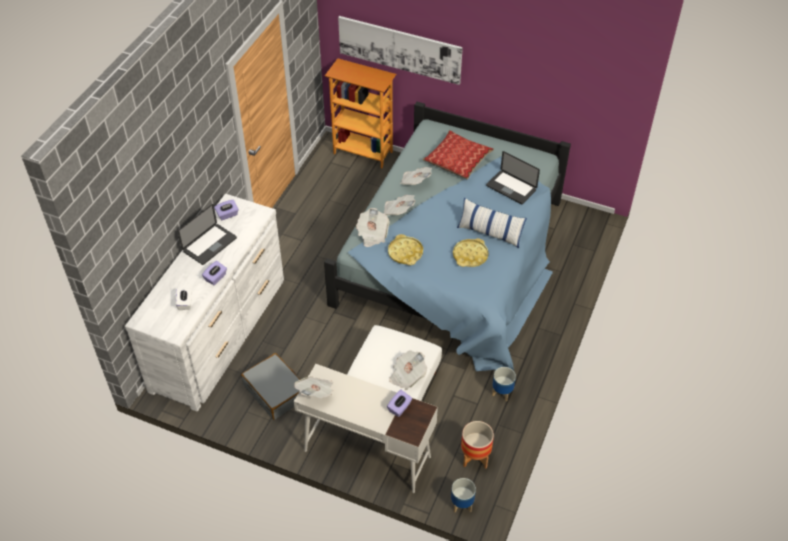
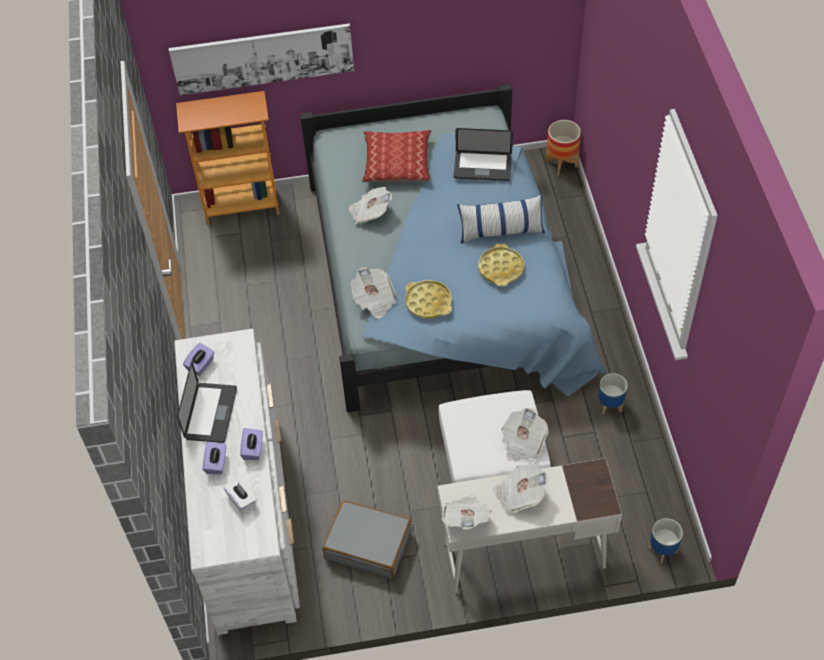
camera: 30 degrees left, 5 degrees up
(398, 211) = (379, 257): newspaper -> newspaper (519, 494)
(399, 408) = (568, 482): purple tissue box -> purple tissue box (216, 463)
(475, 457) = (637, 491): planter -> planter (561, 163)

